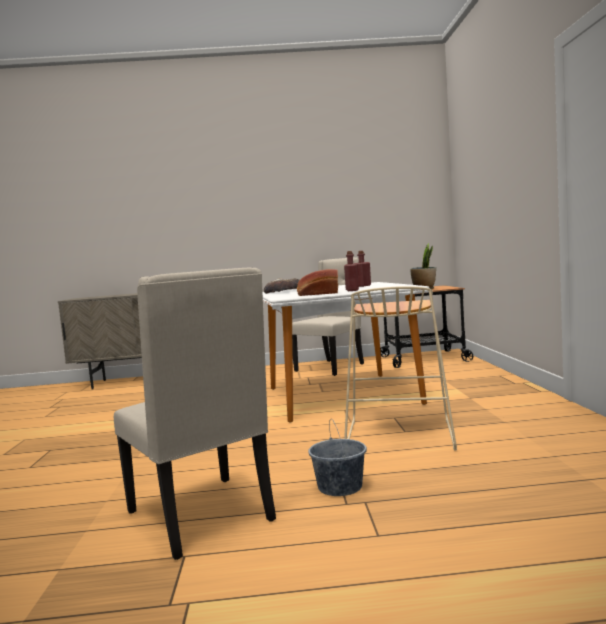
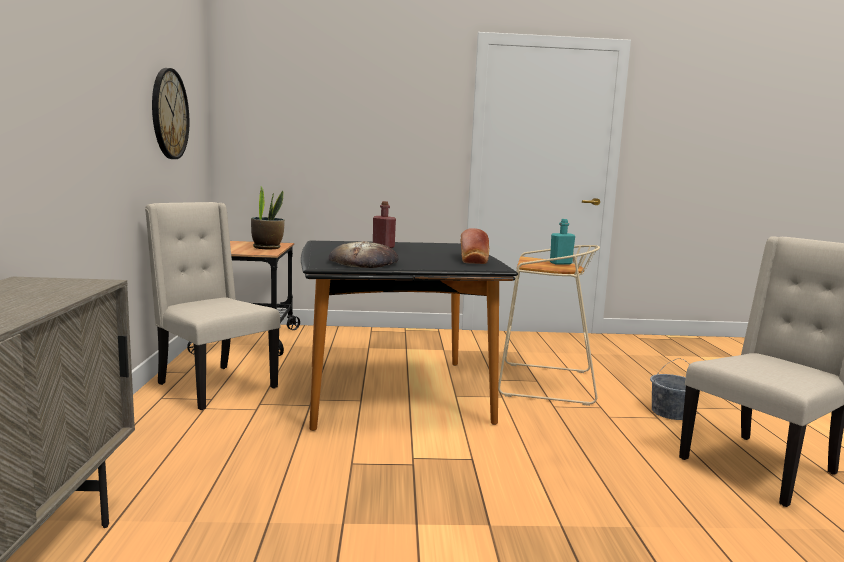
camera: 90 degrees left, 5 degrees up
(340, 396) = (394, 393): white dining table -> black dining table
(352, 290) = (454, 253): red bottle -> none
(368, 205) = (169, 114): none -> wall clock
(401, 306) = (560, 263): none -> turquoise bottle

